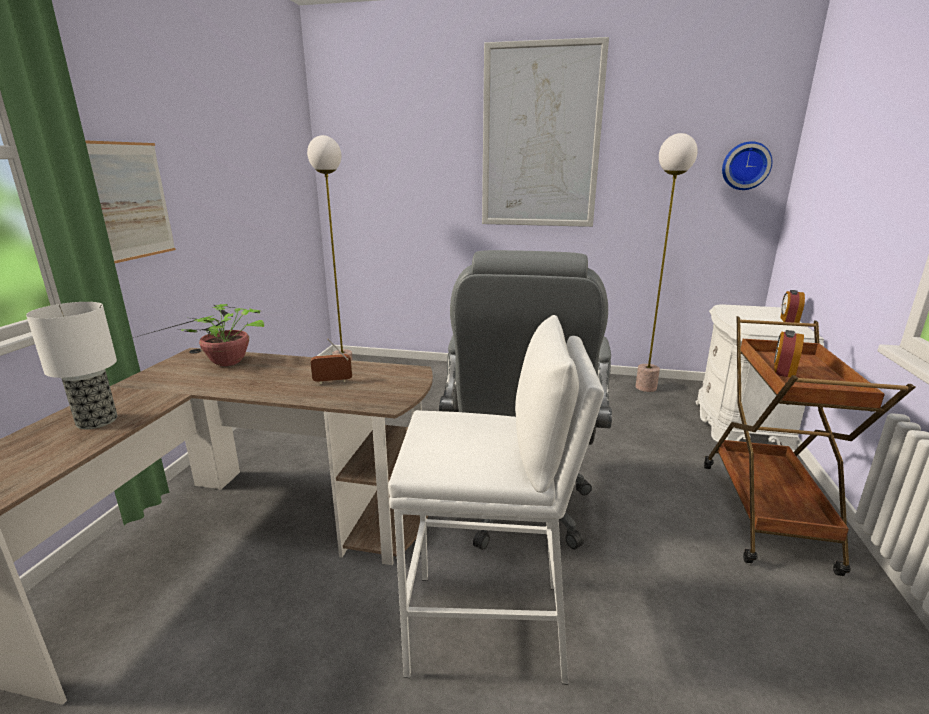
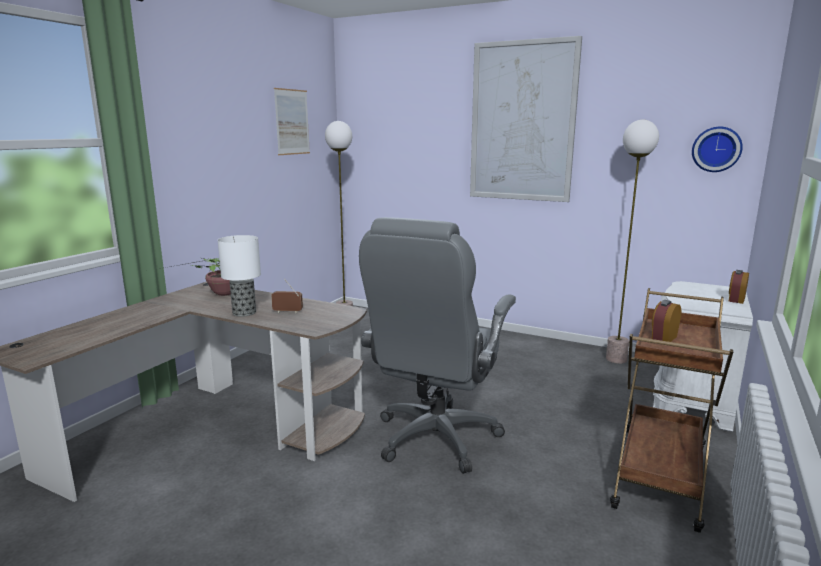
camera: 15 degrees right, 5 degrees down
(98, 421) = (125, 321): table lamp -> table lamp (245, 313)
(131, 201) = (177, 173): picture -> picture (292, 122)
(488, 627) = (364, 511): white stool -> none

